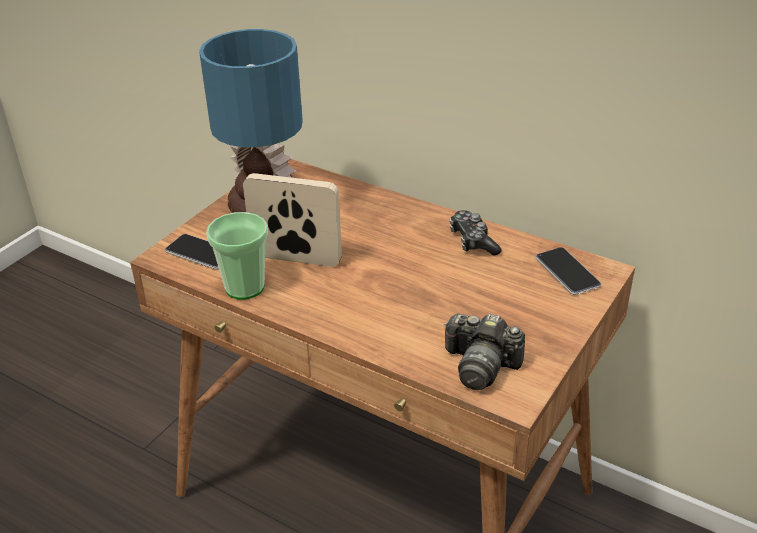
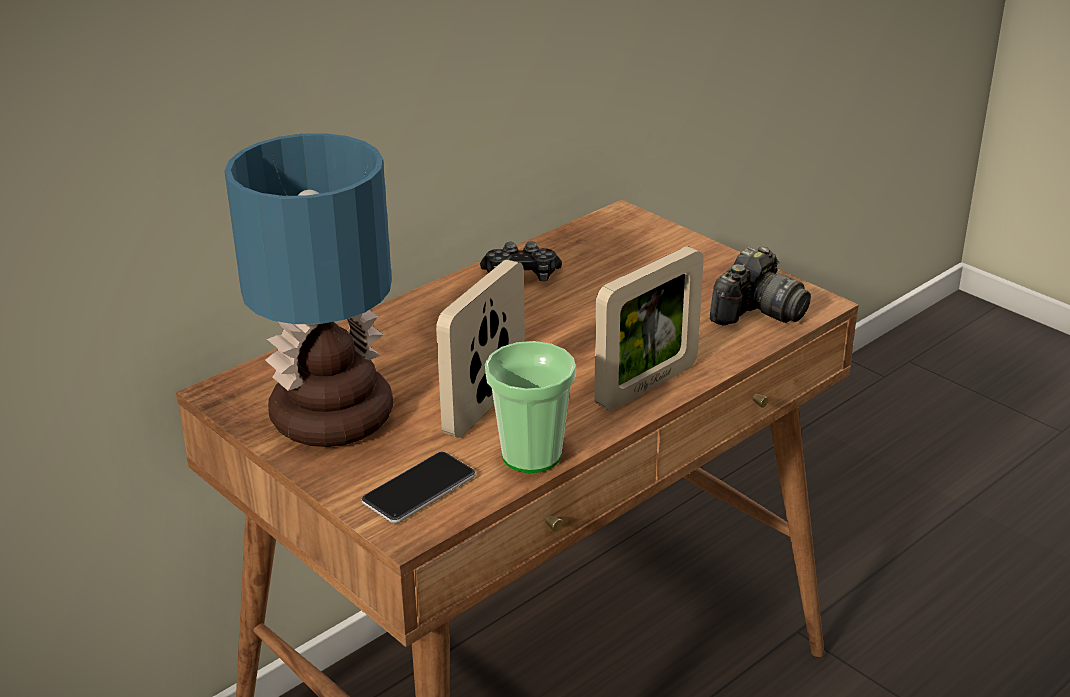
camera: 75 degrees left, 5 degrees down
(345, 323) = (647, 385): none -> picture frame
(567, 272) = (614, 234): phone -> none

